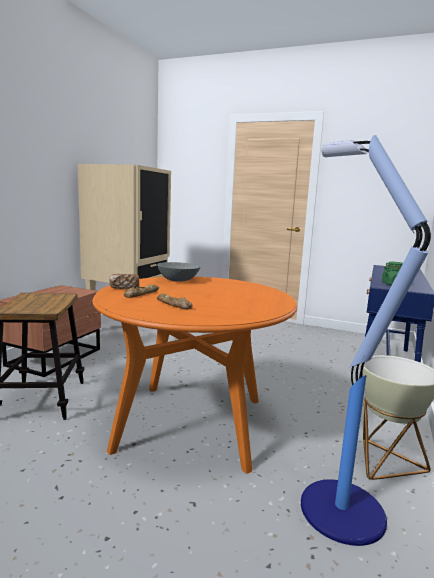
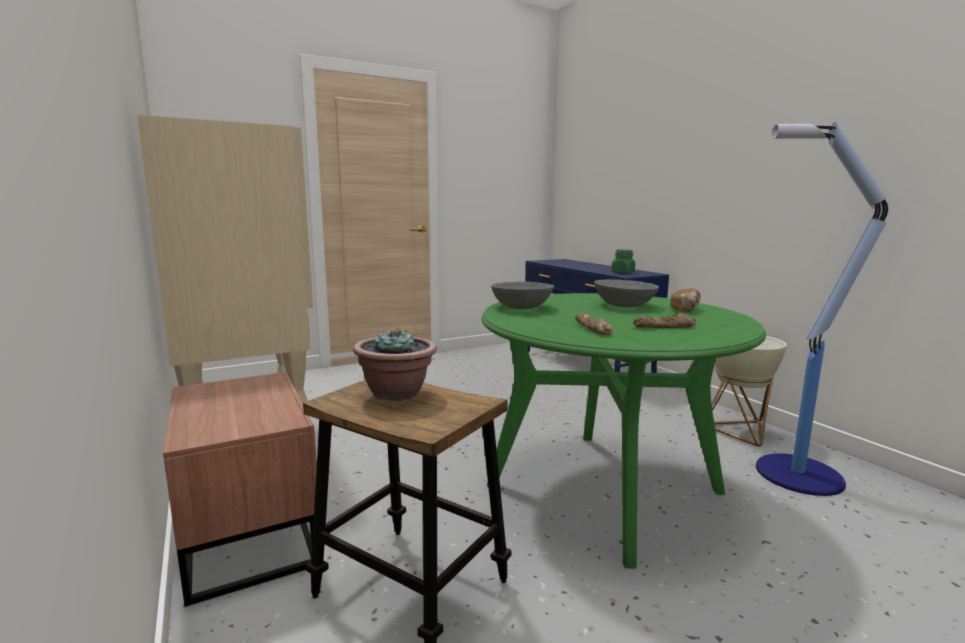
camera: 50 degrees left, 0 degrees up
(46, 300) = (396, 393): none -> potted plant
(124, 288) = (542, 328): bread -> bread (685, 309)
(192, 423) = (604, 488): orange dining table -> green dining table
(232, 294) = (624, 305): none -> grey bowl

